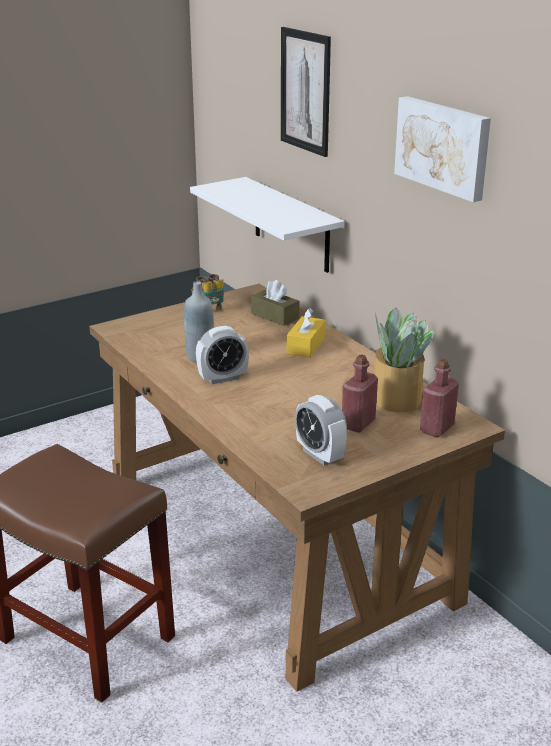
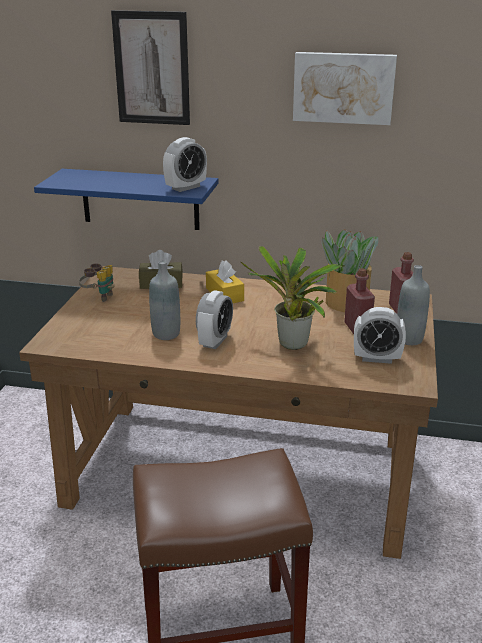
camera: 45 degrees left, 0 degrees up
(272, 411) = (293, 346): none -> potted plant
(291, 225) = (140, 199): white shelf -> blue shelf
(293, 221) = (186, 187): none -> alarm clock
(385, 455) = (409, 339): none -> grey bottle

